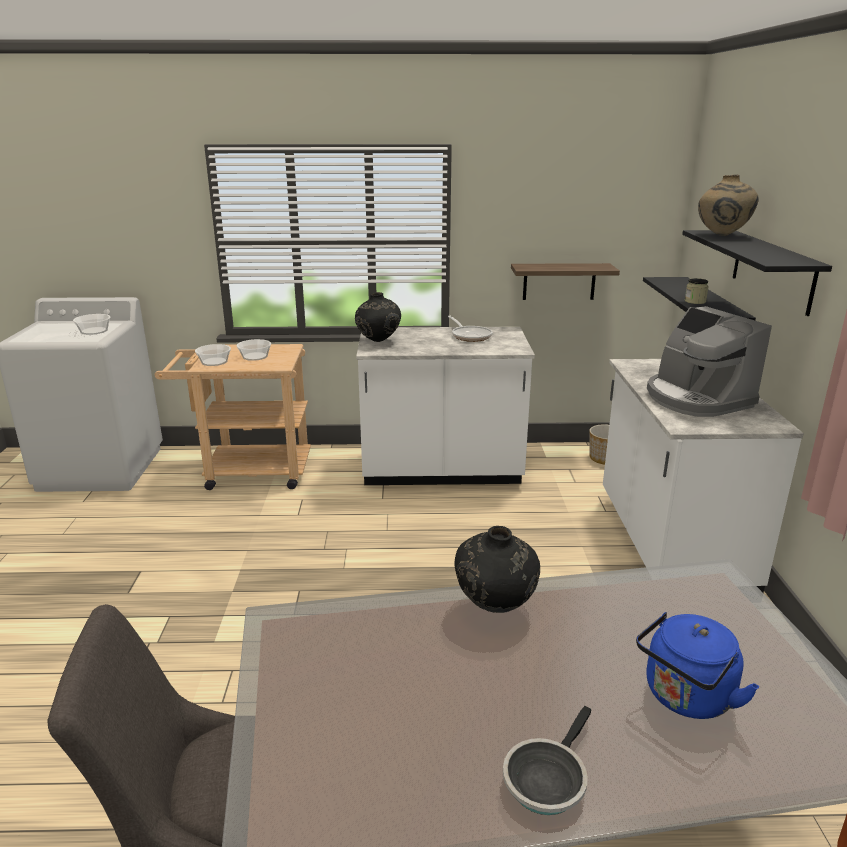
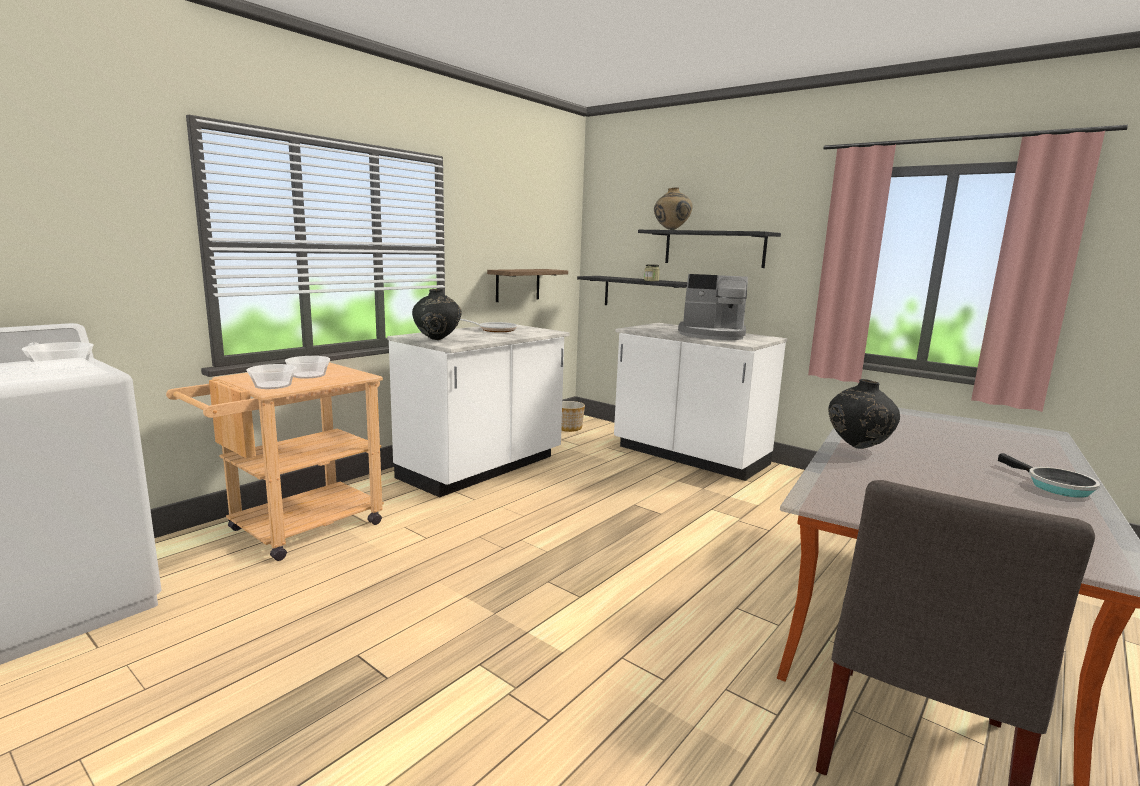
camera: 50 degrees left, 10 degrees down
(685, 698) = (986, 444): blue kettle -> none

